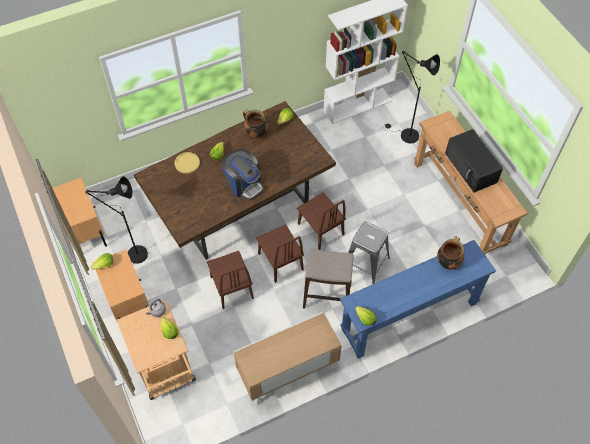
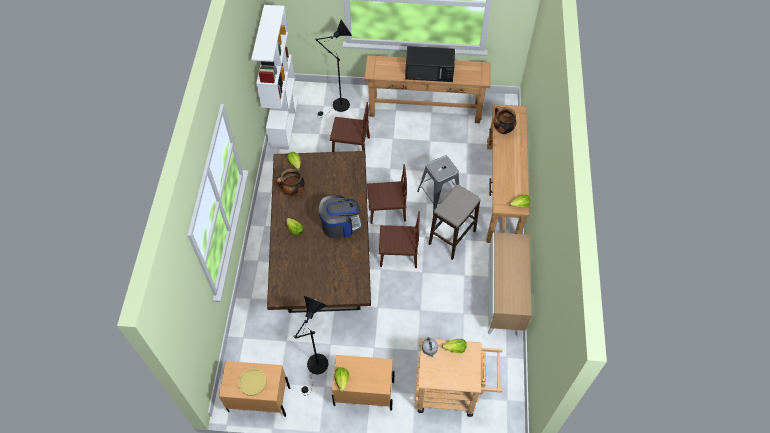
camera: 60 degrees left, 0 degrees up
(187, 163) = (286, 258): yellow plate -> yellow plate (252, 382)
(231, 287) = (400, 302): brown chair -> brown chair (351, 146)
(409, 316) = (501, 192): blue console table -> brown console table

